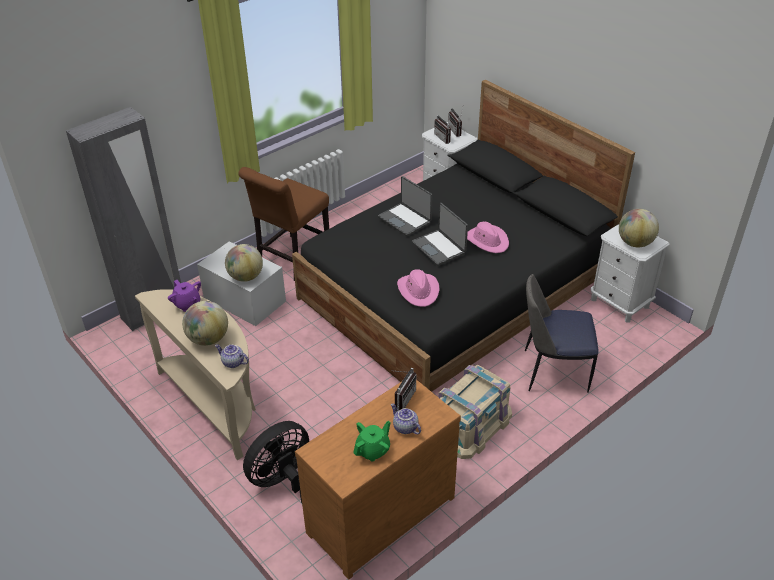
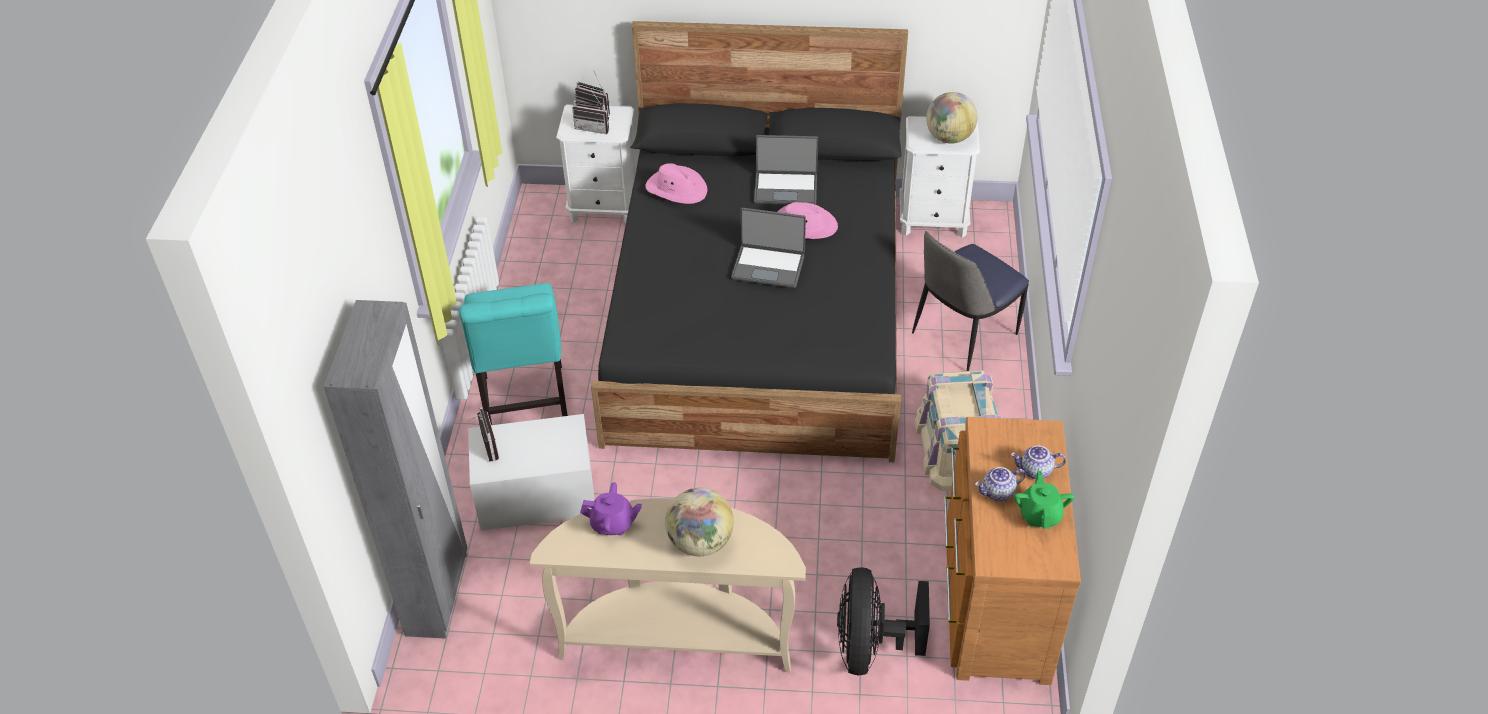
camera: 45 degrees left, 5 degrees up
(232, 363) = (767, 545): teapot -> teapot (998, 493)
(246, 277) = (558, 456): globe -> none
(291, 260) = (525, 407): brown chair -> turquoise chair
(401, 398) = (992, 445): radio -> radio (485, 447)
(405, 220) = (688, 257): laptop -> laptop (786, 188)
(418, 290) = (814, 329): pink hat -> pink hat (676, 188)

